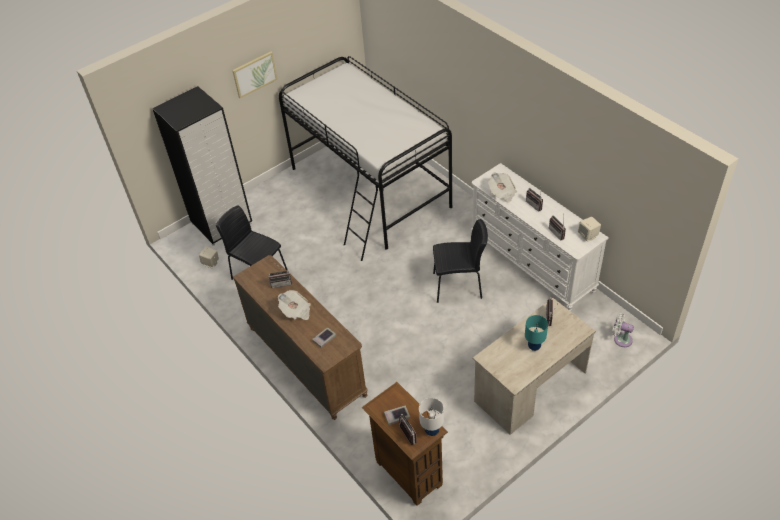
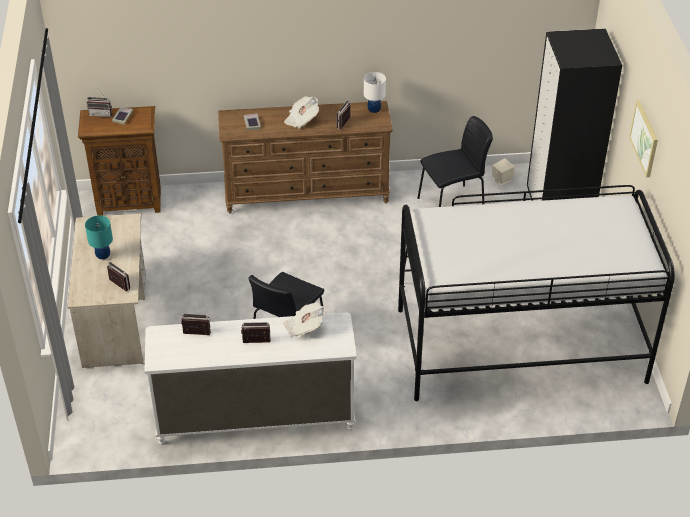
camera: 120 degrees right, 5 degrees down
(432, 430) = (87, 128): white table lamp -> white table lamp (374, 110)
(588, 236) = (165, 356): beige speaker -> none
(621, 339) = (83, 422): white fan -> none

